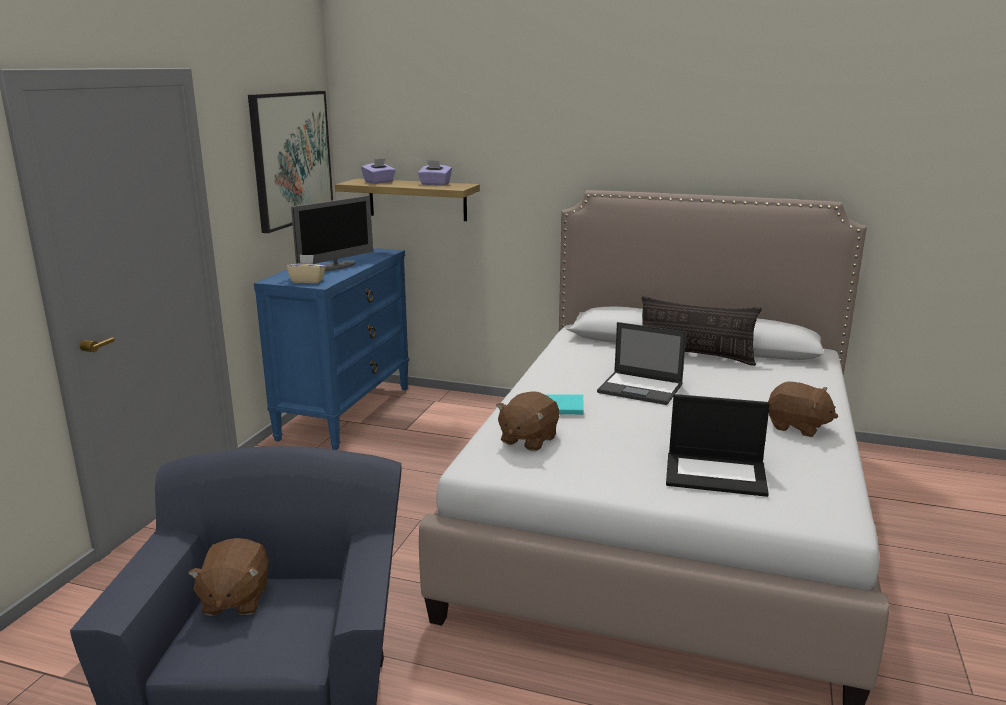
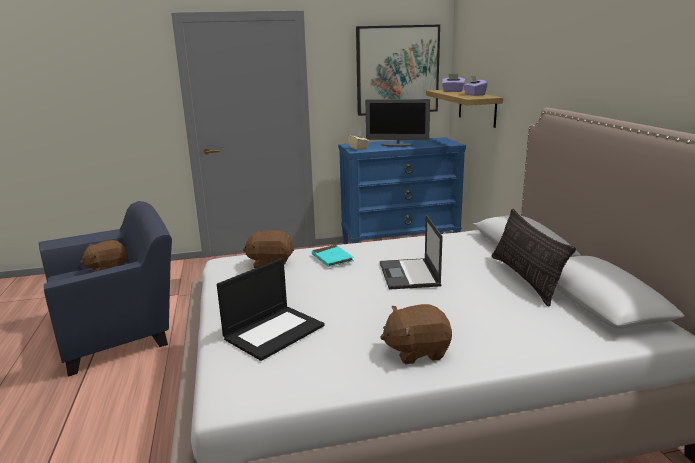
camera: 60 degrees right, 0 degrees up
(716, 474) = (274, 331): laptop -> laptop turned 120 degrees counterclockwise
(797, 427) = (416, 351): brown plush toy -> brown plush toy turned 75 degrees clockwise

